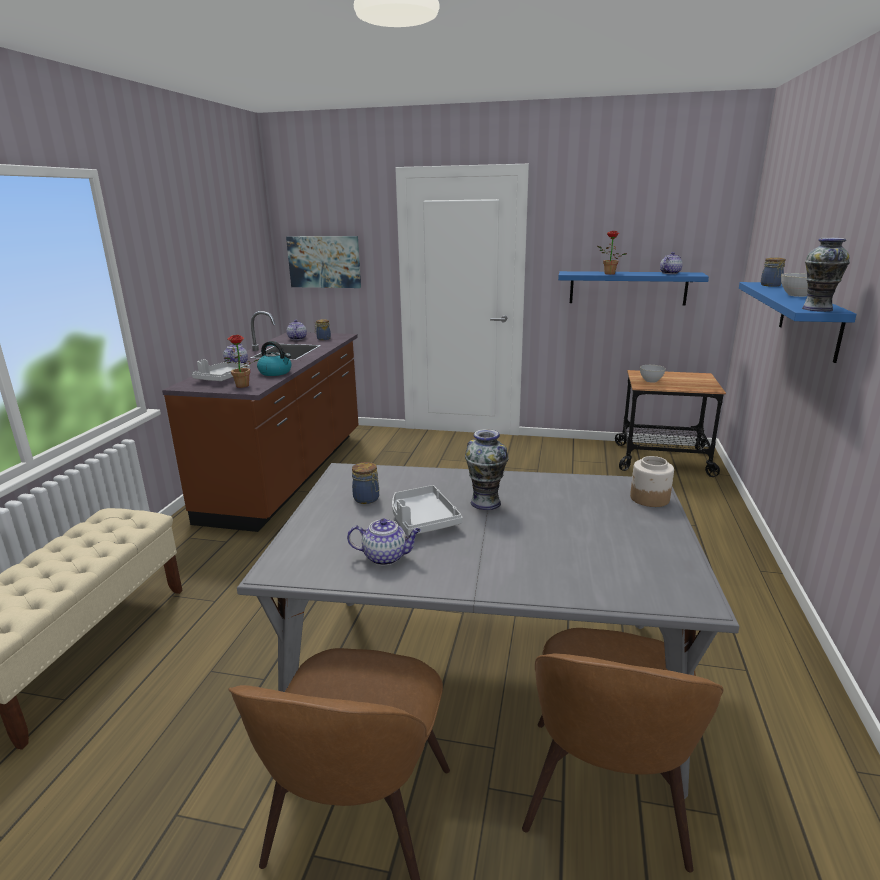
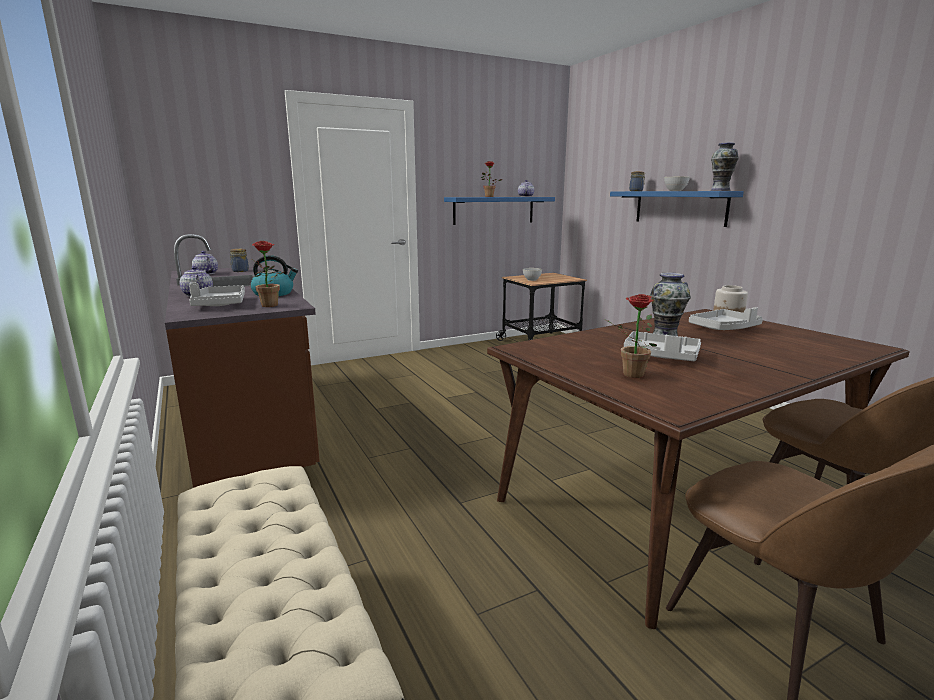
camera: 40 degrees left, 5 degrees down
(324, 262) = (201, 189): picture -> none
(342, 527) = (628, 374): none -> potted plant
(367, 499) = (590, 357): jar -> none
(386, 557) = (708, 379): teapot -> none
(485, 679) = (676, 500): grey dining table -> brown dining table
(591, 511) = (724, 328): none -> grey tray

